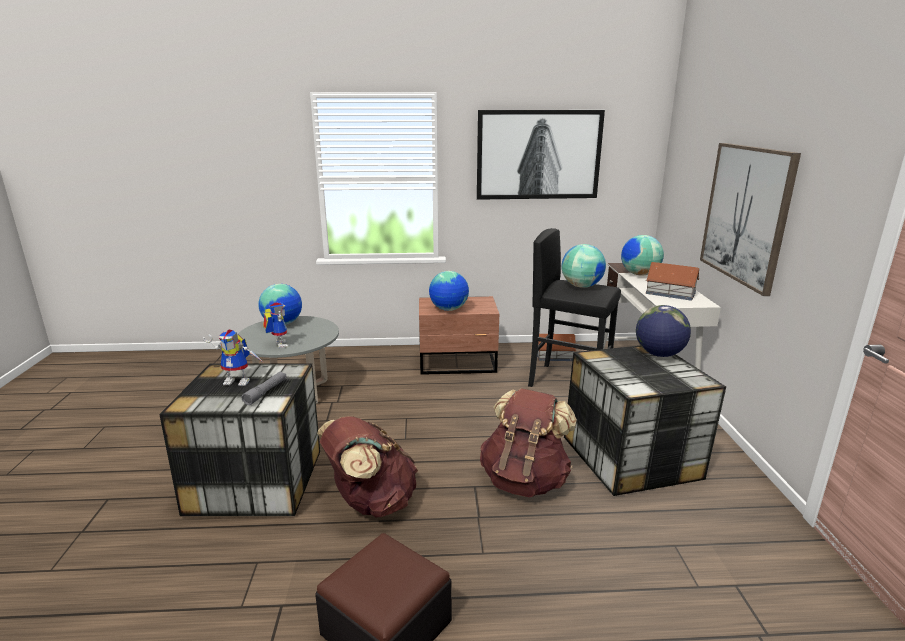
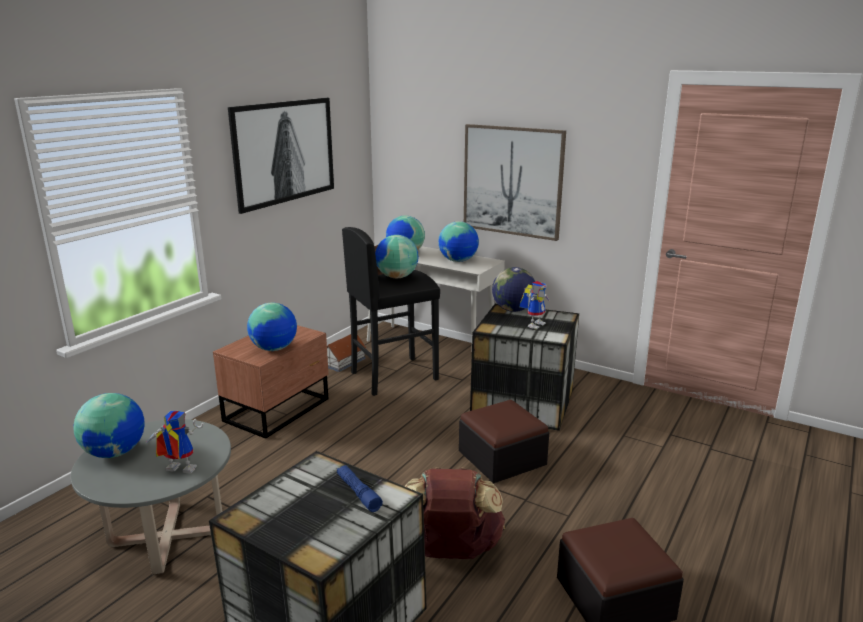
camera: 55 degrees left, 0 degrees up
(240, 381) = (301, 505): toy robot -> toy robot (534, 324)
(266, 392) = (358, 493): grey flashlight -> blue flashlight
(525, 480) = (502, 458): brown backpack -> ottoman
(671, 293) = (458, 261): toy house -> globe

